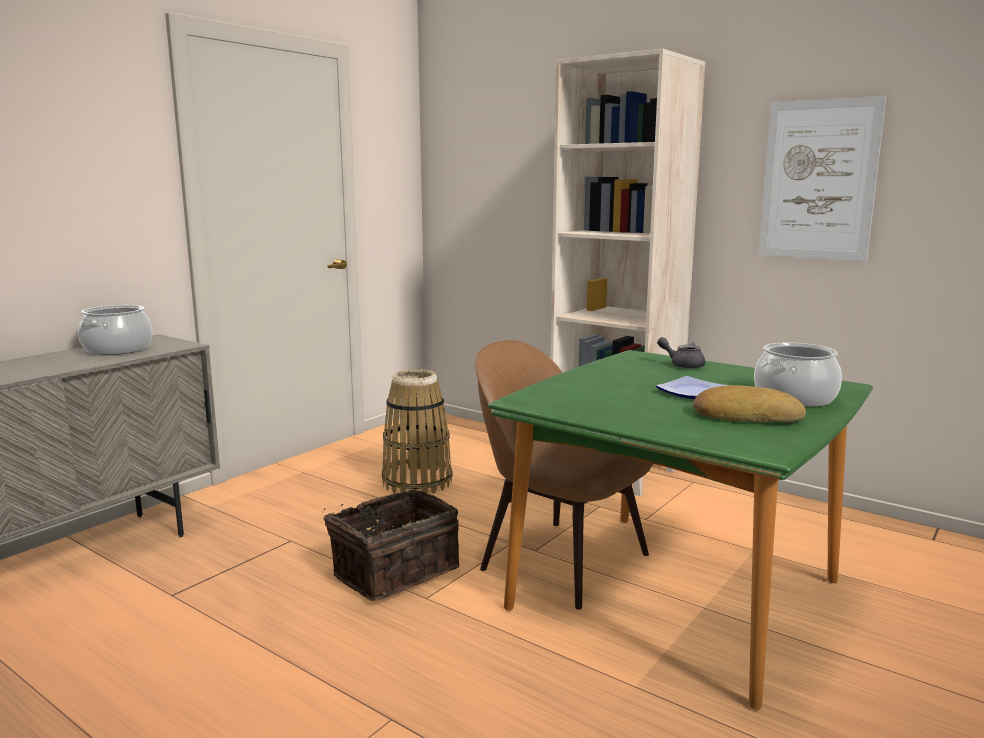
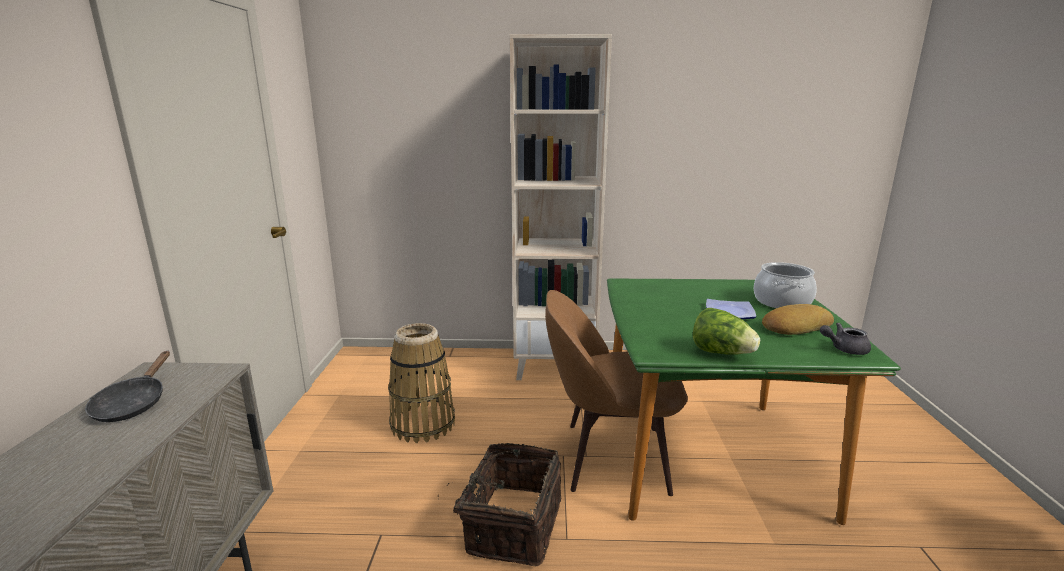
camera: 35 degrees left, 5 degrees up
(117, 349) = (133, 404): cooking pot -> black frying pan
(591, 414) = (721, 353): none -> lettuce
(683, 365) = (670, 286): grey teapot -> grey teapot (844, 349)
(818, 180) = (686, 136): picture -> none

